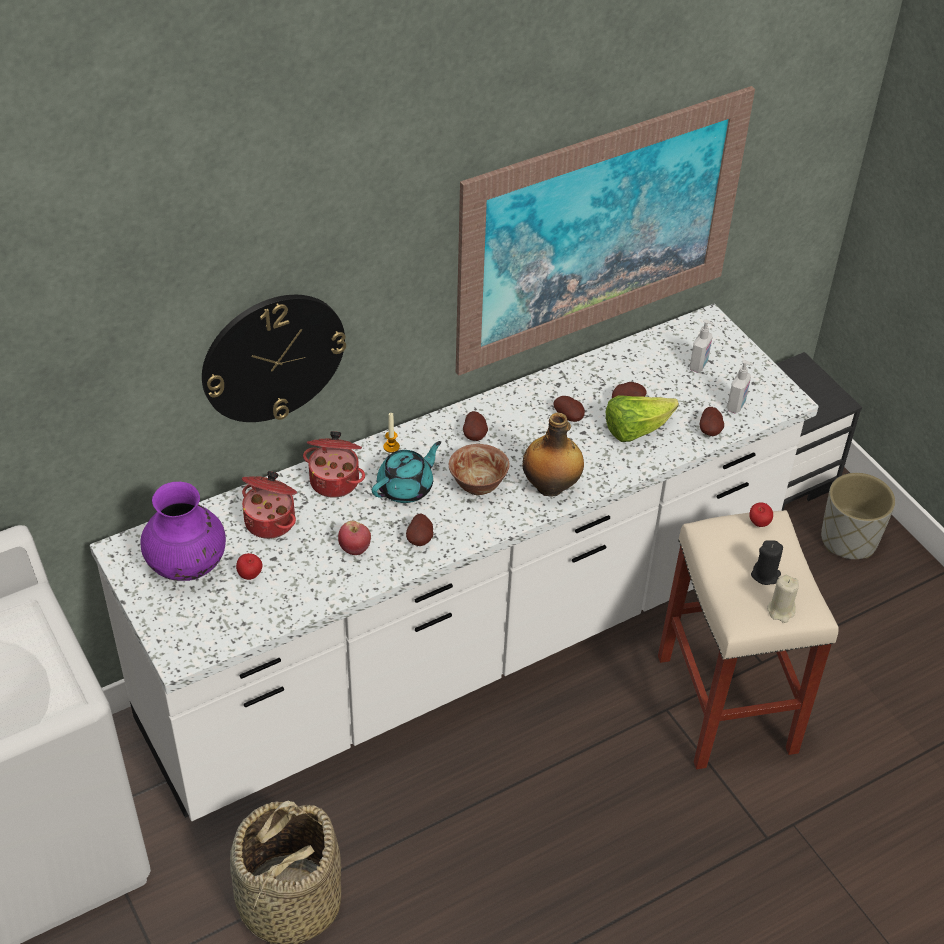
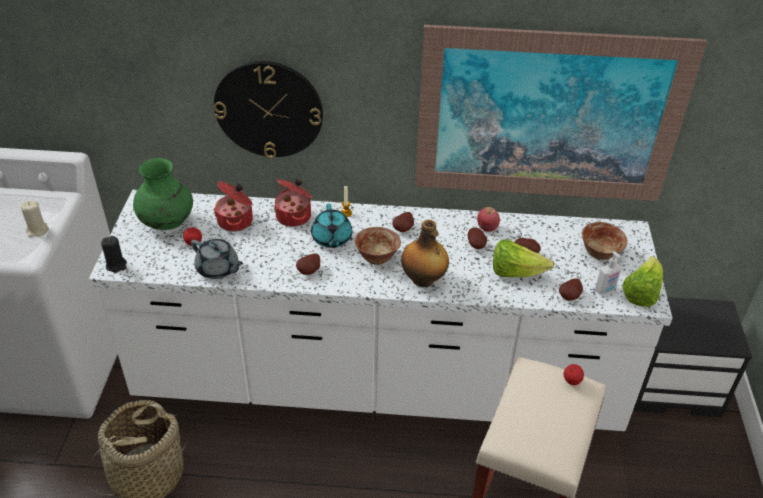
camera: 35 degrees right, 5 degrees down
(187, 566) = (167, 223): purple vase -> green vase
(312, 591) = (218, 269): none -> grey teapot
(355, 549) = (266, 258): apple -> apple (487, 228)
(406, 487) = (331, 239): turquoise teapot -> turquoise teapot turned 90 degrees clockwise
(699, 365) = (600, 253): soap dispenser -> bowl
(765, 575) = (547, 419): black candle -> black candle (116, 265)
(771, 392) = (641, 293): none -> lettuce
(781, 610) = (536, 449): beige candle -> beige candle (37, 230)
(849, 539) = (704, 456): grey planter -> none

